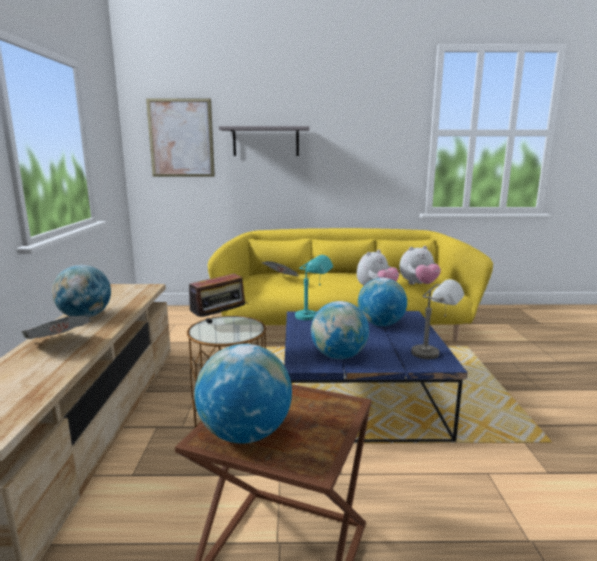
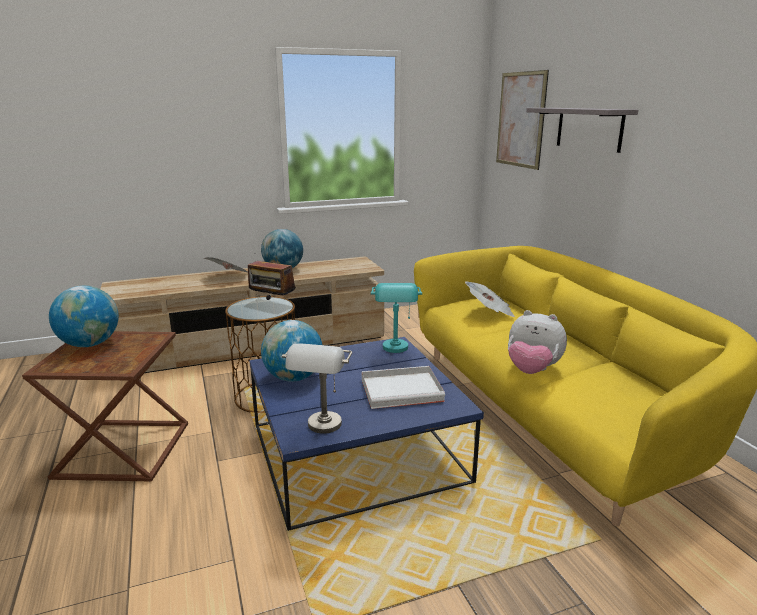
camera: 70 degrees right, 5 degrees up
(380, 324) = (403, 390): globe -> white tray
(418, 284) = (595, 397): plush toy -> none

